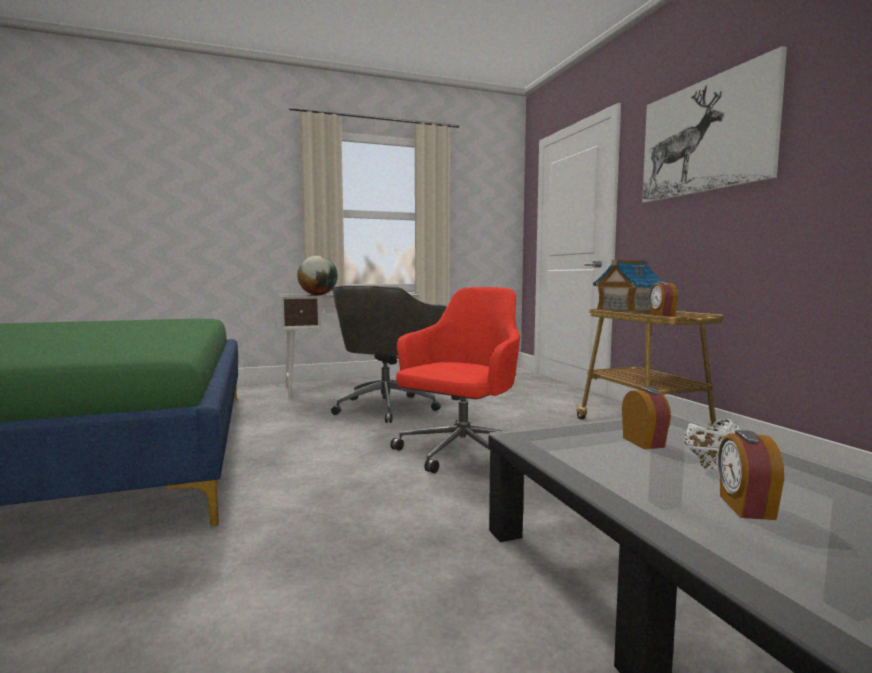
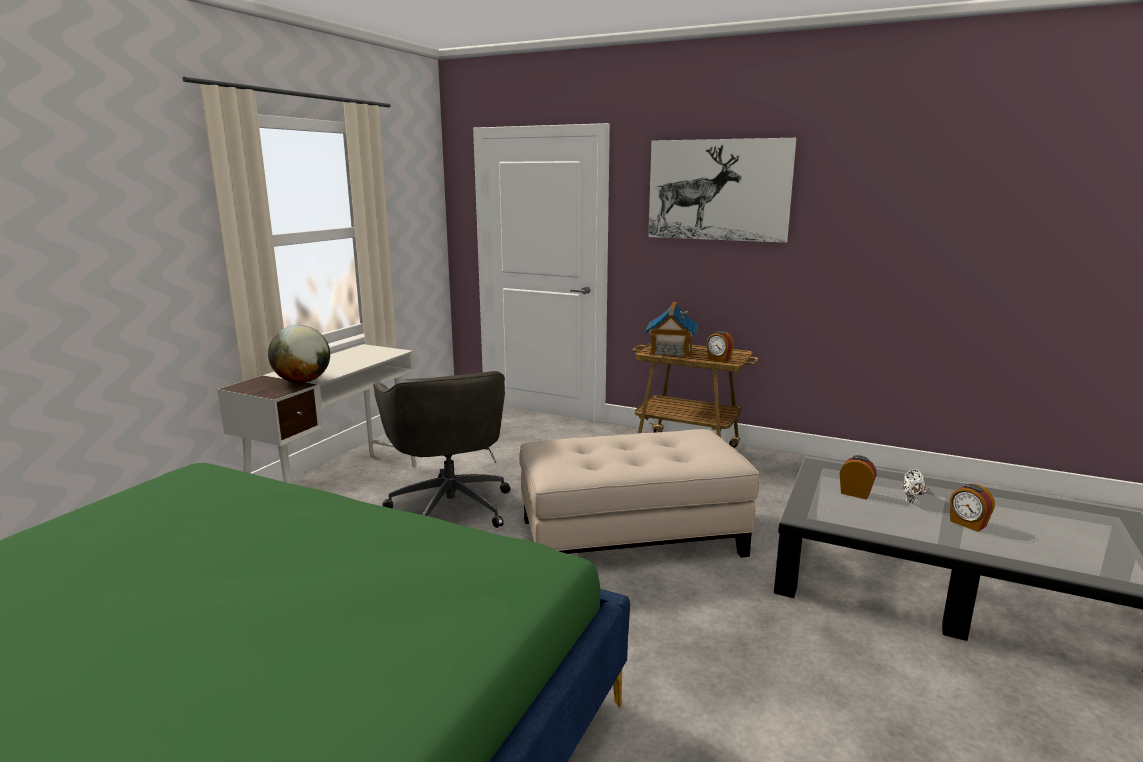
camera: 45 degrees left, 10 degrees up
(461, 454) = (631, 536): red office chair -> beige ottoman

